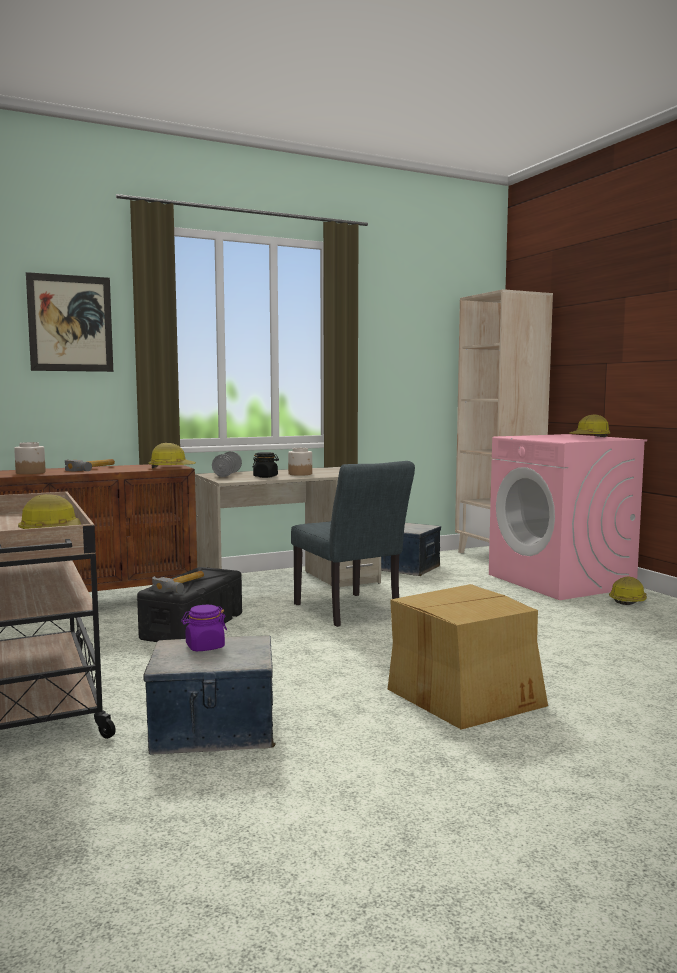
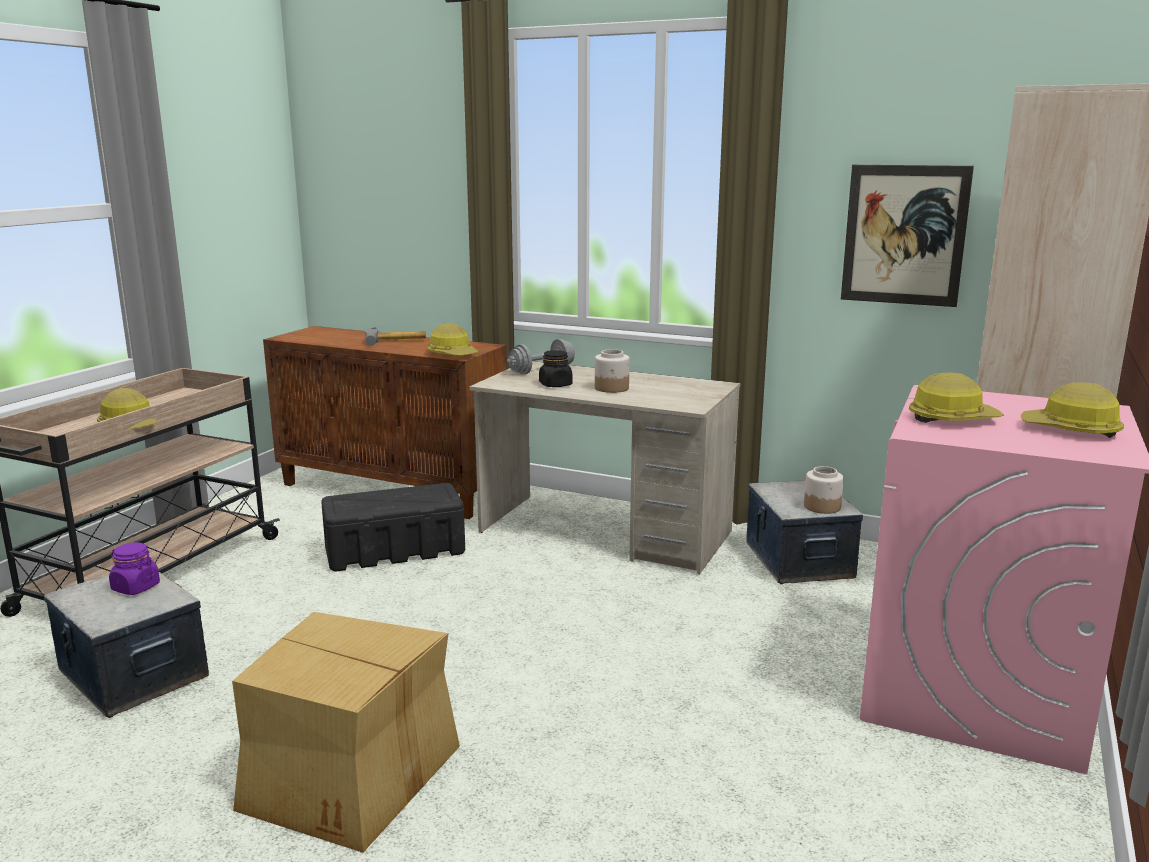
camera: 50 degrees right, 10 degrees up
(31, 472) = (334, 338): jar -> jar (822, 507)
(70, 323) = (416, 164): picture -> picture (904, 235)
(183, 585) = (366, 503): hammer -> none
(351, 612) = (556, 601): grey chair -> none
(628, 600) = (986, 786): hard hat -> hard hat (951, 419)

